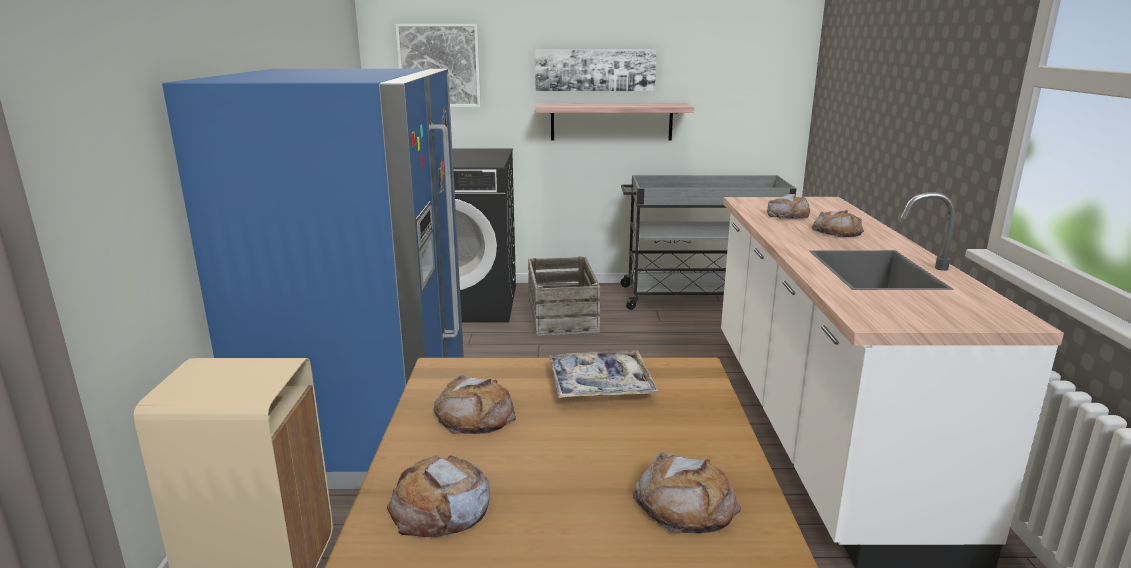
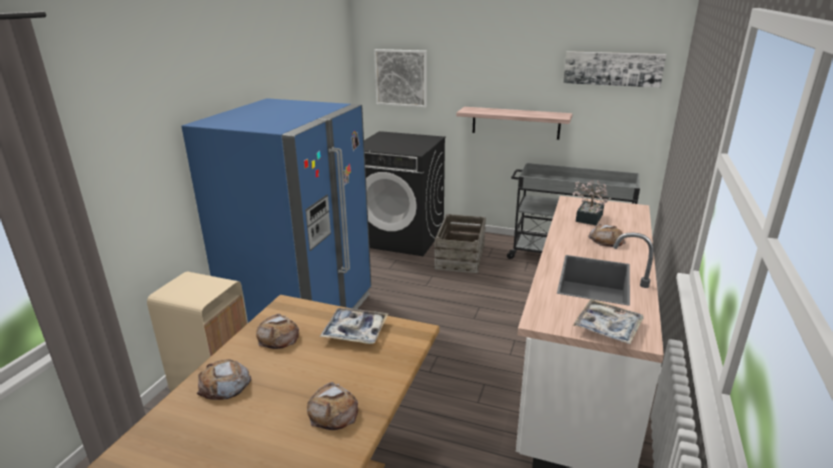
camera: 20 degrees right, 5 degrees up
(595, 70) = (505, 86): picture -> picture (612, 68)
(788, 215) = (587, 219): bread -> potted plant
(961, 314) = (607, 327): none -> tray

